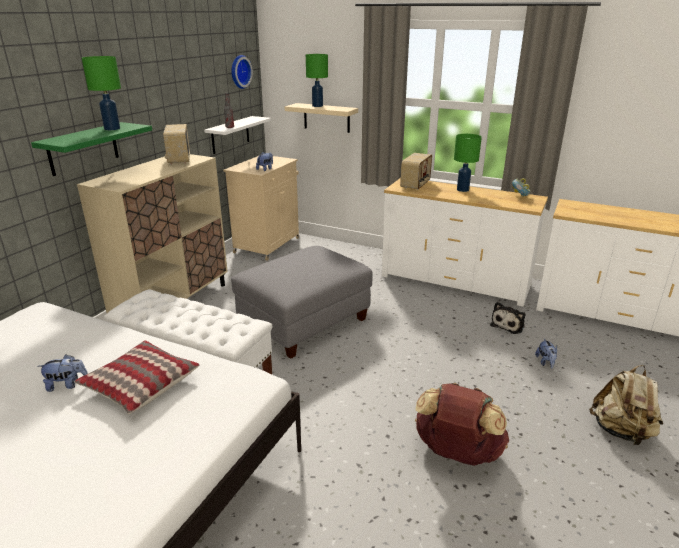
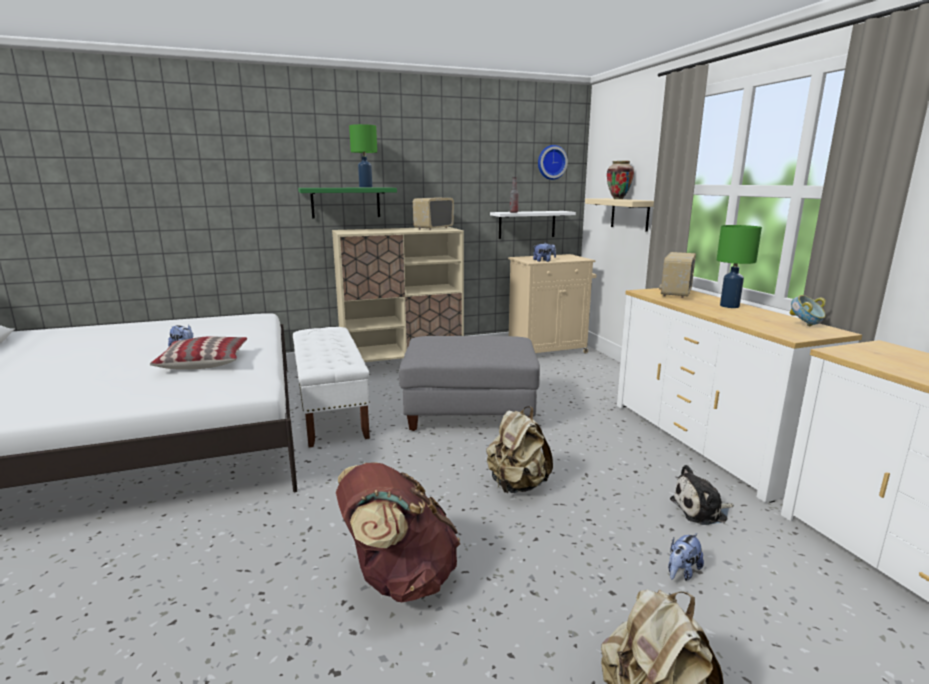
camera: 45 degrees right, 10 degrees down
(317, 106) = (618, 199): green table lamp -> vase
(416, 185) = (675, 293): radio -> radio turned 135 degrees clockwise
(417, 360) = (517, 485): none -> beige backpack

